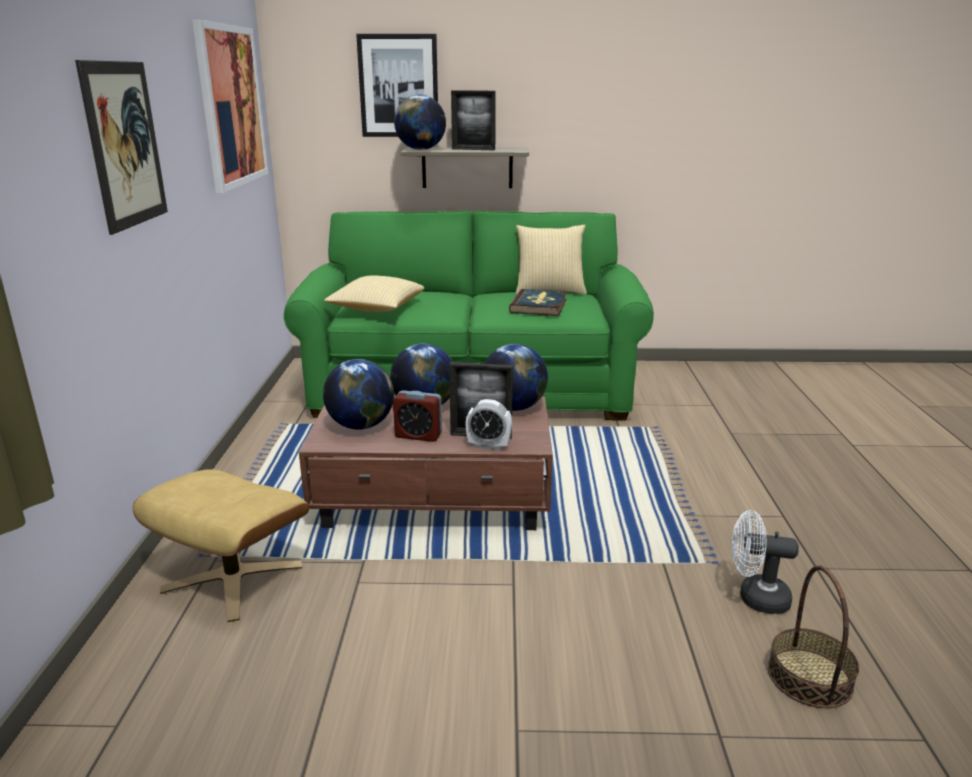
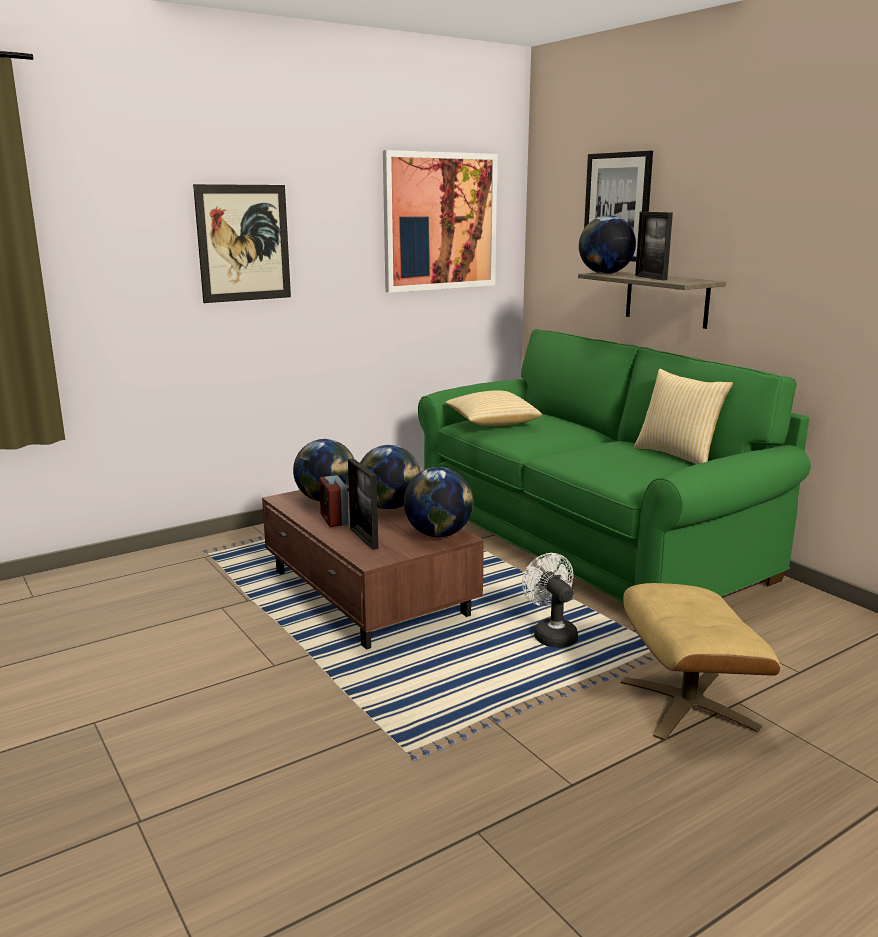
camera: 55 degrees right, 5 degrees down
(232, 578) = (190, 569): beige ottoman -> beige ottoman (686, 704)
(488, 446) = (348, 545): alarm clock -> none
(539, 306) = (619, 461): book -> none
(755, 598) = (372, 798): white fan -> white fan (551, 634)
(810, 677) = (258, 862): basket -> none

